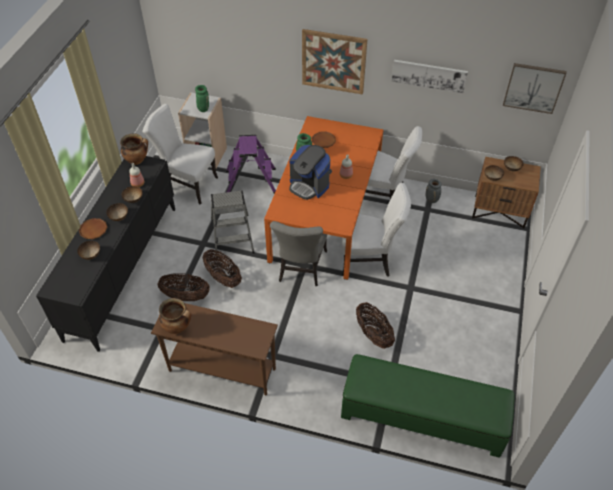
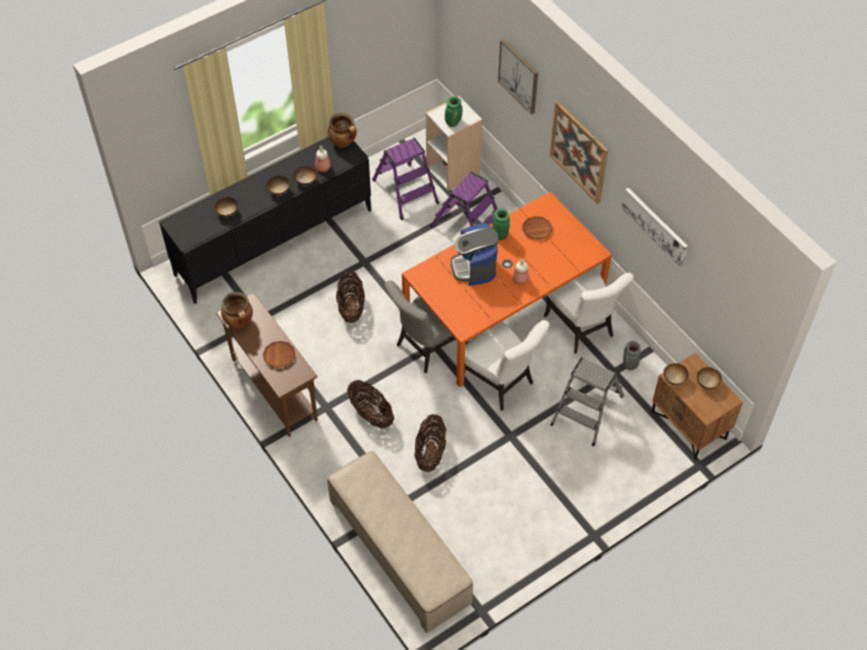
camera: 40 degrees right, 5 degrees up
(93, 230) = (249, 190): brown plate -> brown plate (279, 355)
(185, 296) = (304, 303): basket -> basket (371, 414)
(187, 184) = (405, 191): white chair -> purple step ladder
(232, 235) = (397, 271): grey step ladder -> grey step ladder (587, 410)
(421, 415) = (398, 550): green bench -> beige bench
(533, 88) = (742, 307): picture -> picture (519, 76)

